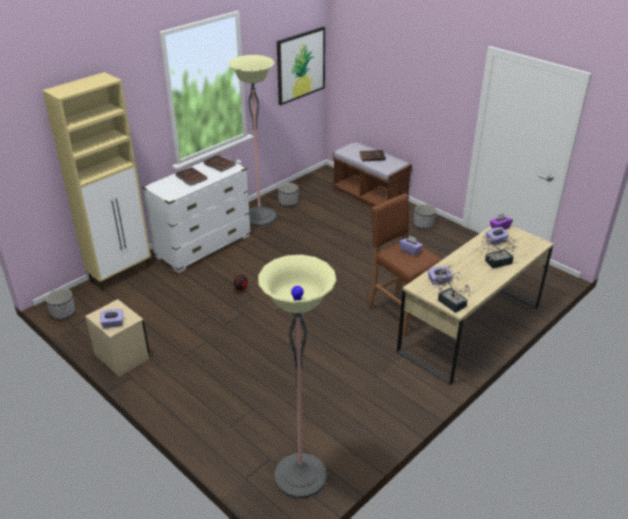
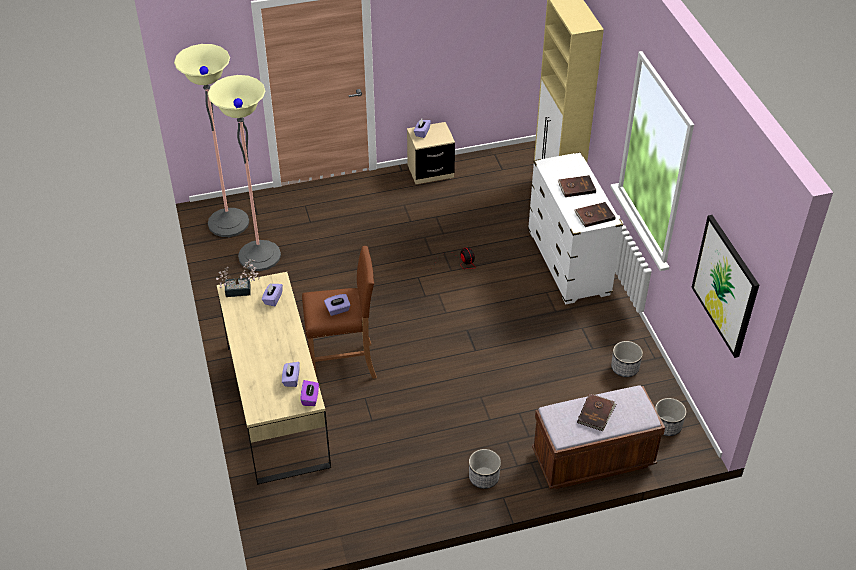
camera: 120 degrees right, 10 degrees up
(63, 313) = (517, 151): planter -> planter (667, 426)
(259, 217) = (604, 328): floor lamp -> floor lamp (259, 256)
(495, 262) = (261, 355): potted plant -> none

